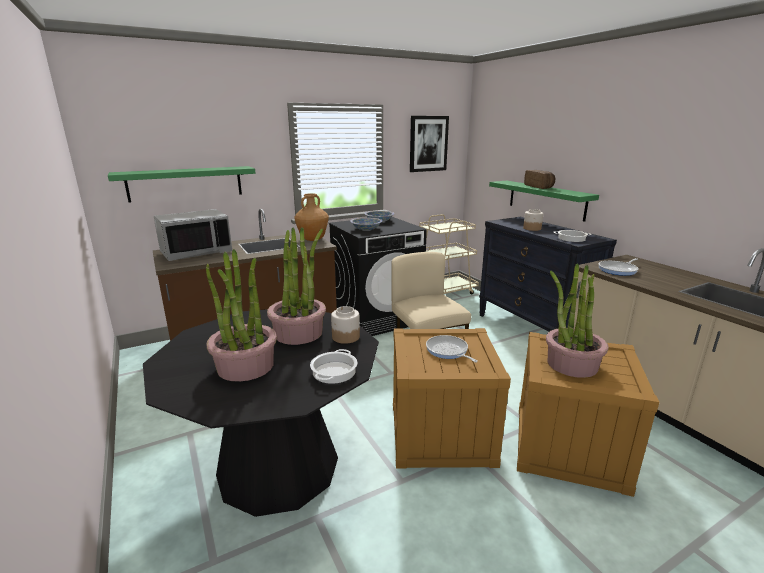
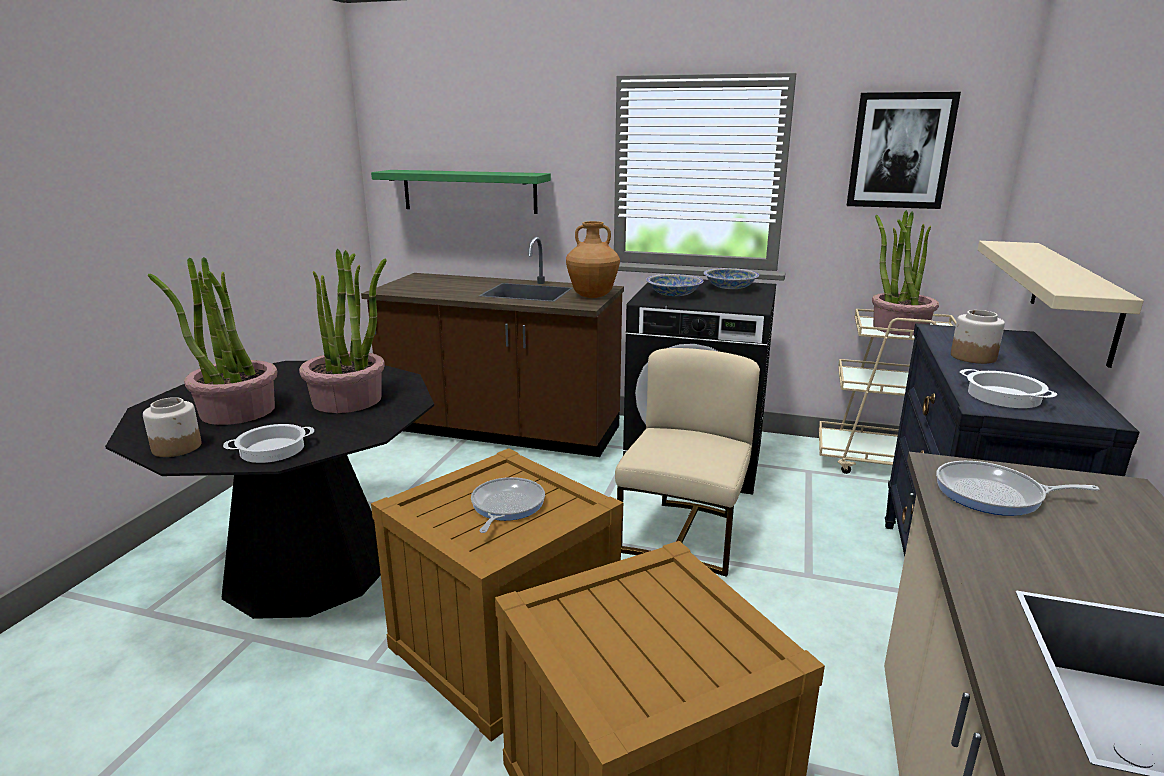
camera: 45 degrees right, 0 degrees up
(196, 252) = (440, 283): grey microwave -> none
(345, 337) = (371, 422): jar -> jar (177, 447)
(539, 187) = (1052, 263): bread -> none
(546, 199) = (1073, 298): green shelf -> beige shelf
(571, 364) = (625, 621): potted plant -> potted plant (899, 328)

